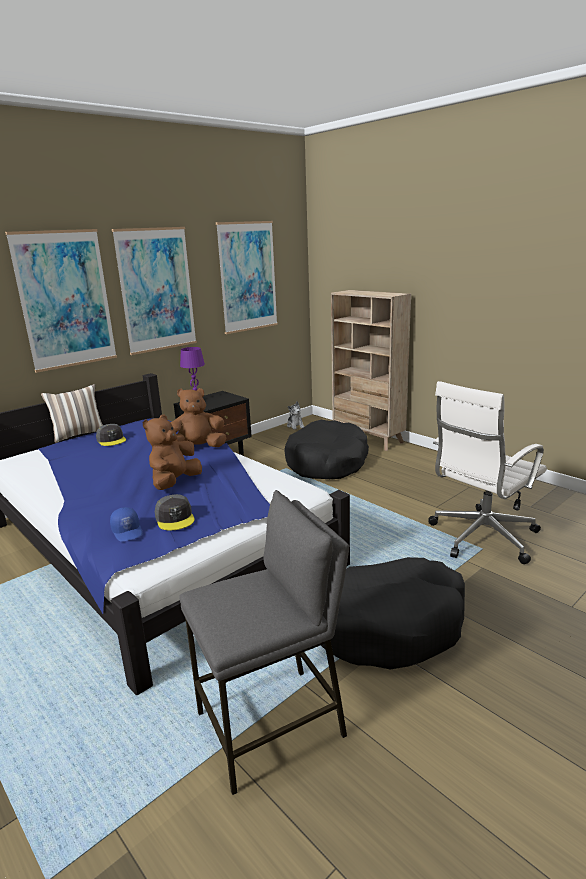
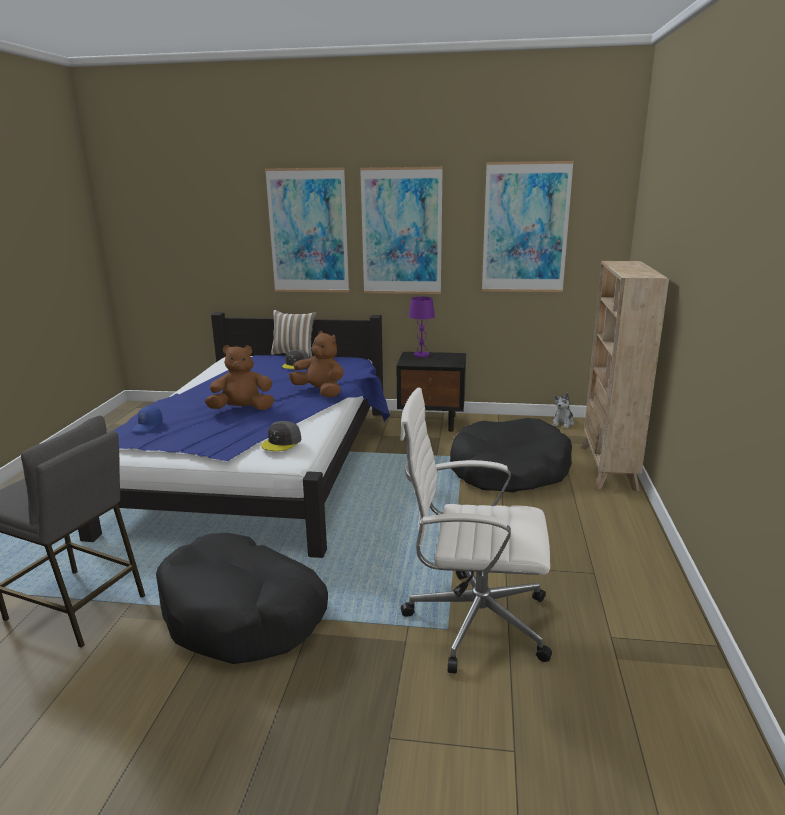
camera: 50 degrees right, 0 degrees up
(175, 518) = (179, 431): grey cap -> grey cap (282, 442)

